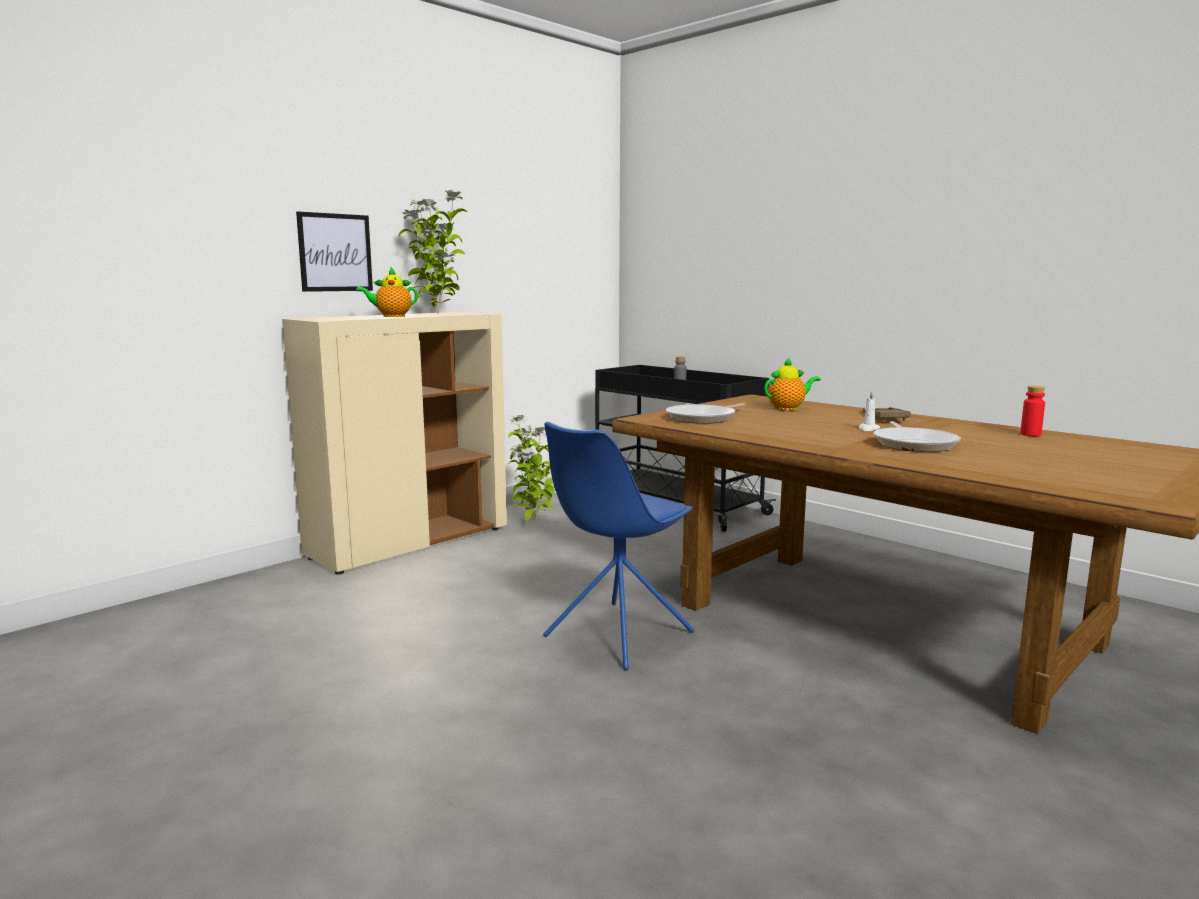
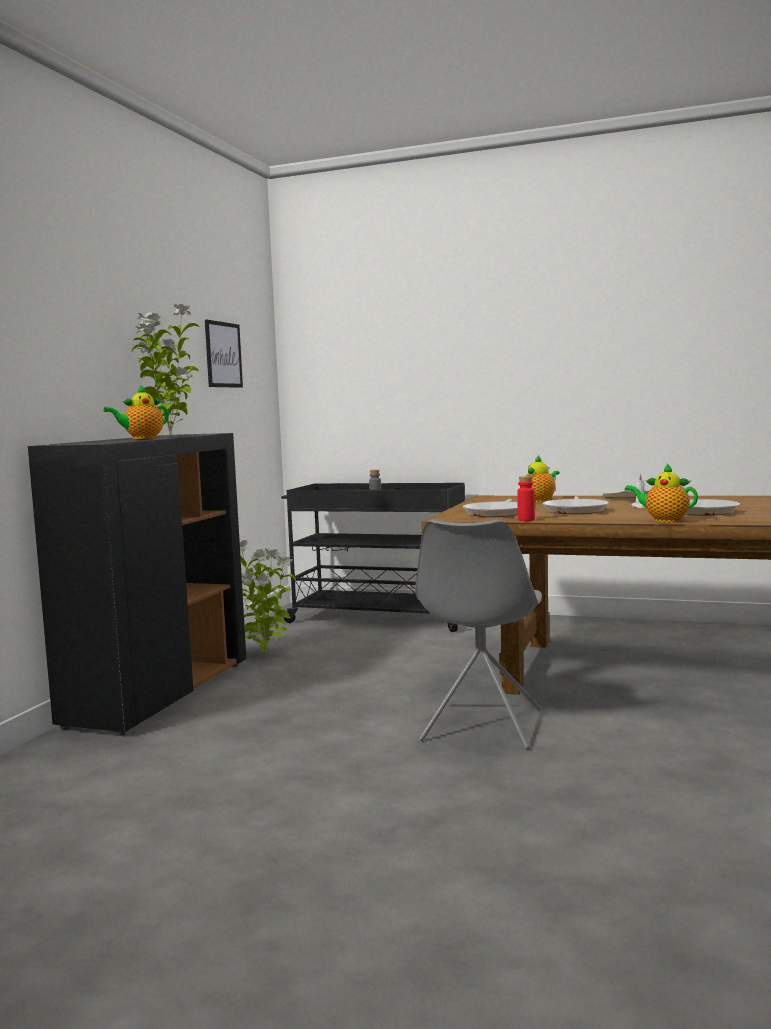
camera: 25 degrees left, 5 degrees down
(335, 252) = (68, 370): picture -> picture (223, 354)
(410, 543) = (159, 693): beige cabinet -> black cabinet
(616, 635) = (481, 726): blue chair -> grey chair
(788, 425) = (576, 510): none -> frying pan
(838, 451) = (663, 521): none -> teapot
(1030, 434) = (752, 498): red bottle -> red bottle (526, 520)

